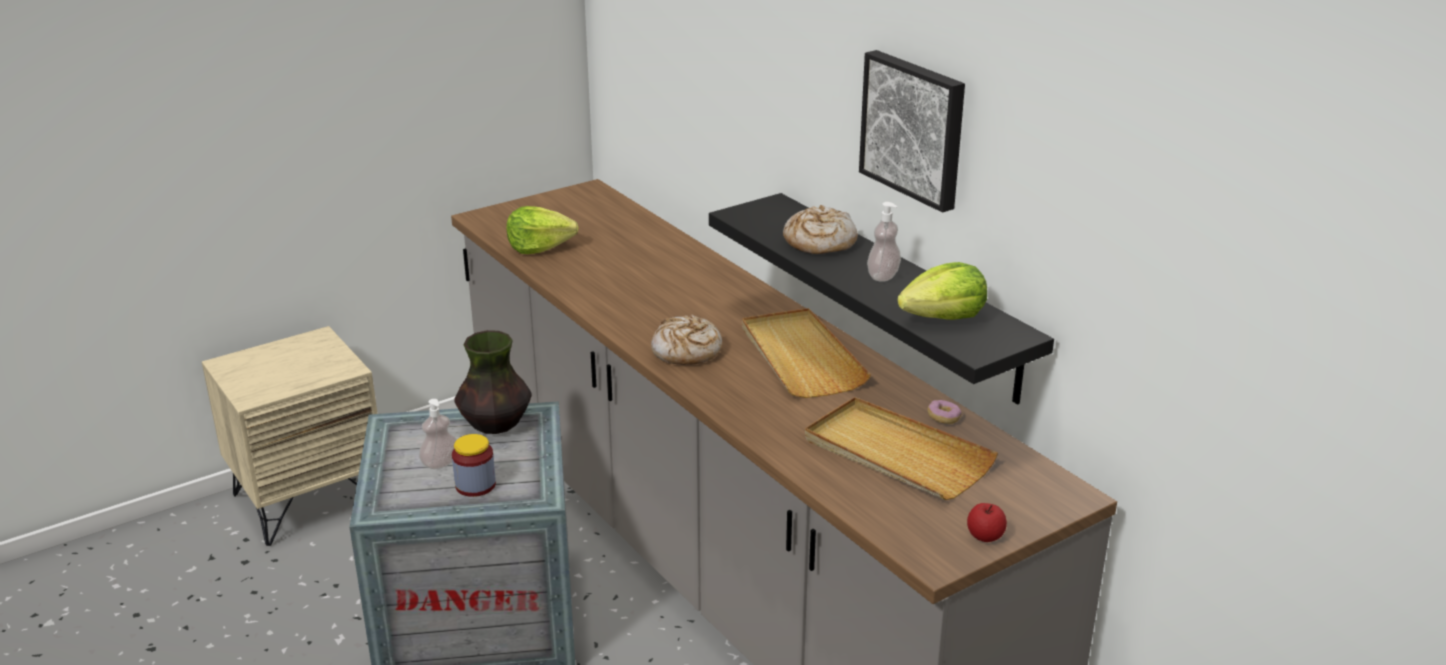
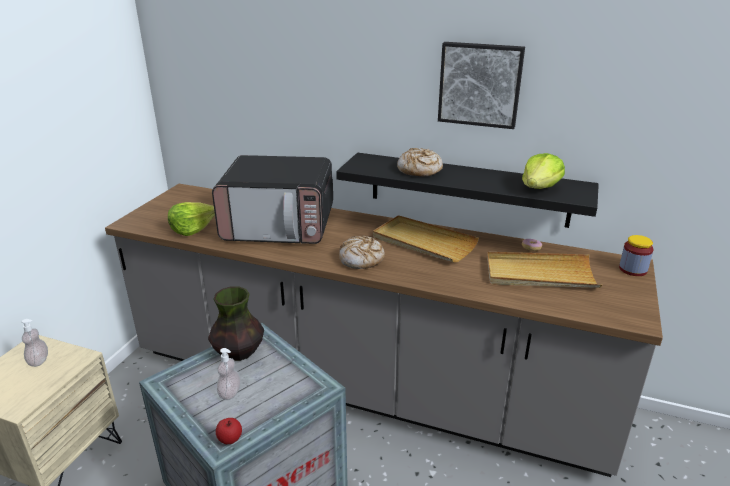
camera: 35 degrees left, 0 degrees up
(475, 485) = (271, 397): jar -> jar (633, 269)
(645, 275) = (280, 226): none -> microwave
(883, 276) = (478, 177): soap dispenser -> soap dispenser (38, 361)
(985, 536) = (637, 299): apple -> apple (230, 439)

